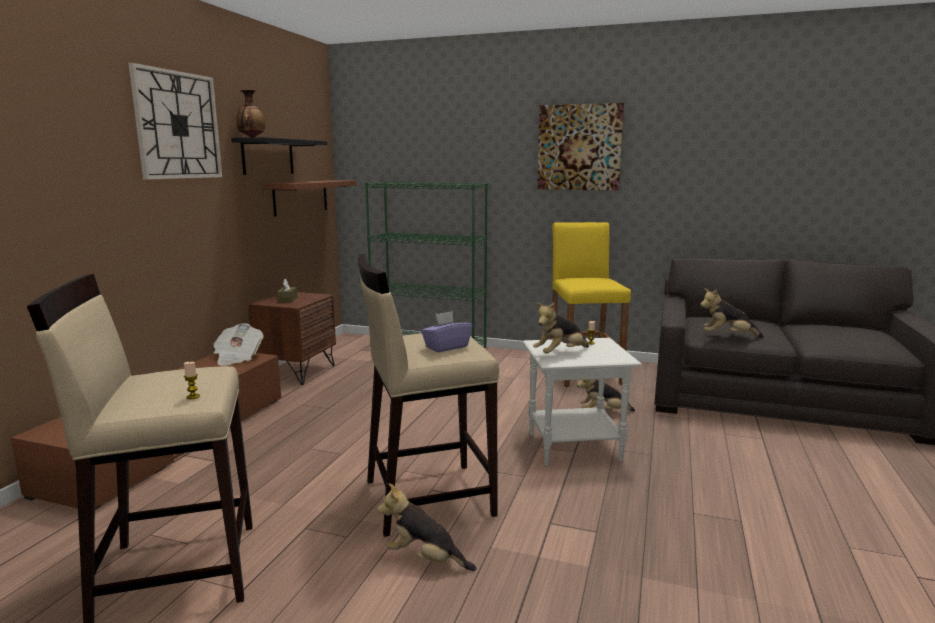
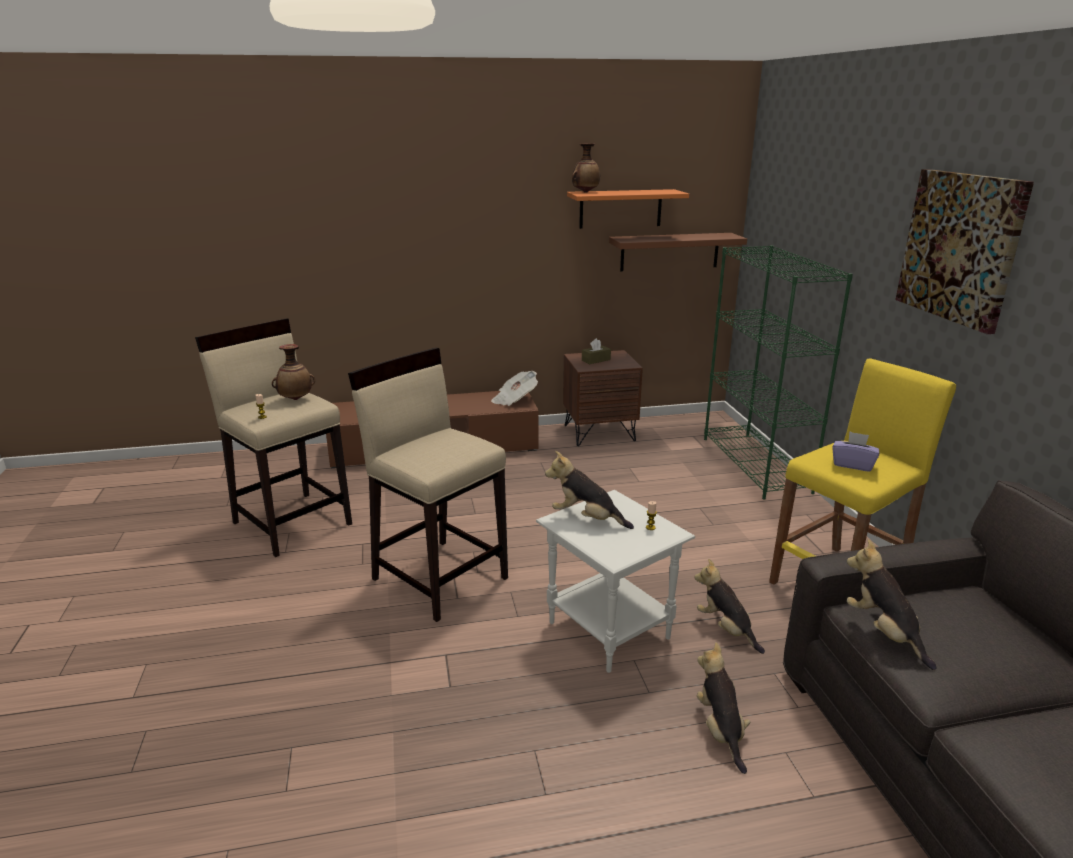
camera: 60 degrees right, 10 degrees up
(174, 375) = (296, 399): none -> vase
(178, 125) = (499, 185): wall clock -> none
(268, 157) = (620, 209): black shelf -> orange shelf
(425, 559) = (354, 607): plush toy -> plush toy (720, 730)
(446, 347) = (427, 454): purple tissue box -> purple tissue box (852, 464)

